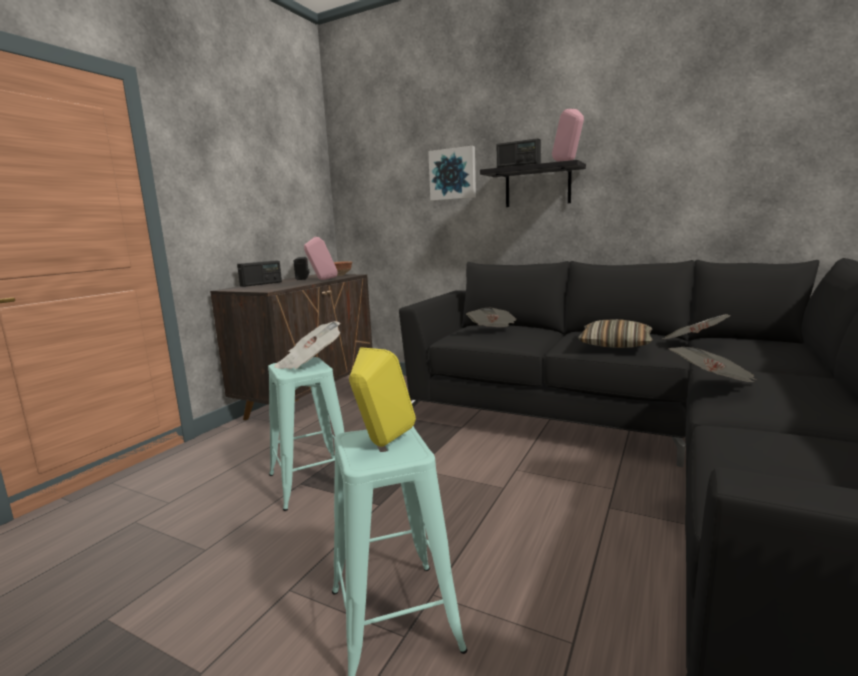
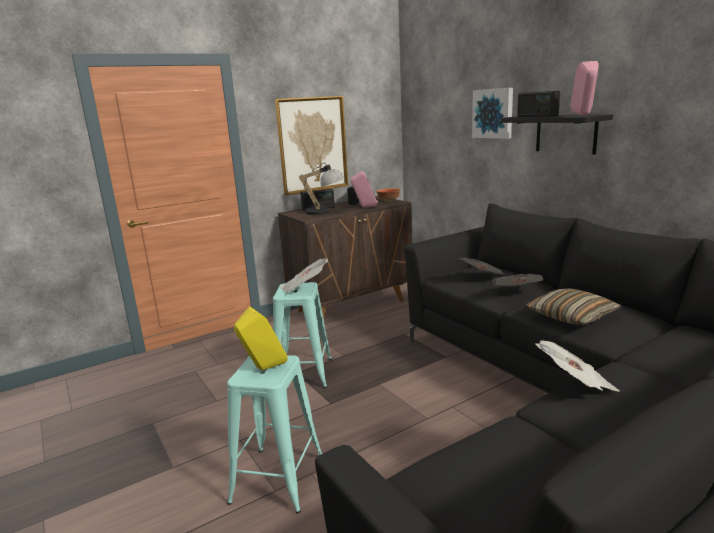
camera: 30 degrees right, 5 degrees up
(245, 207) = (312, 145): none -> picture
(277, 285) = (324, 212): none -> table lamp
(692, 343) = (655, 332): newspaper -> newspaper (516, 293)

